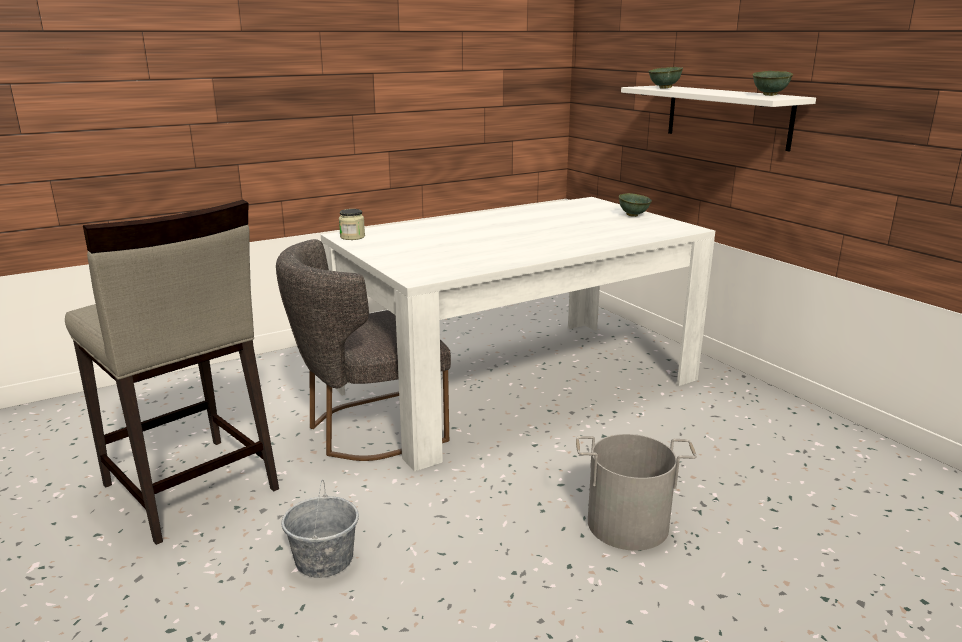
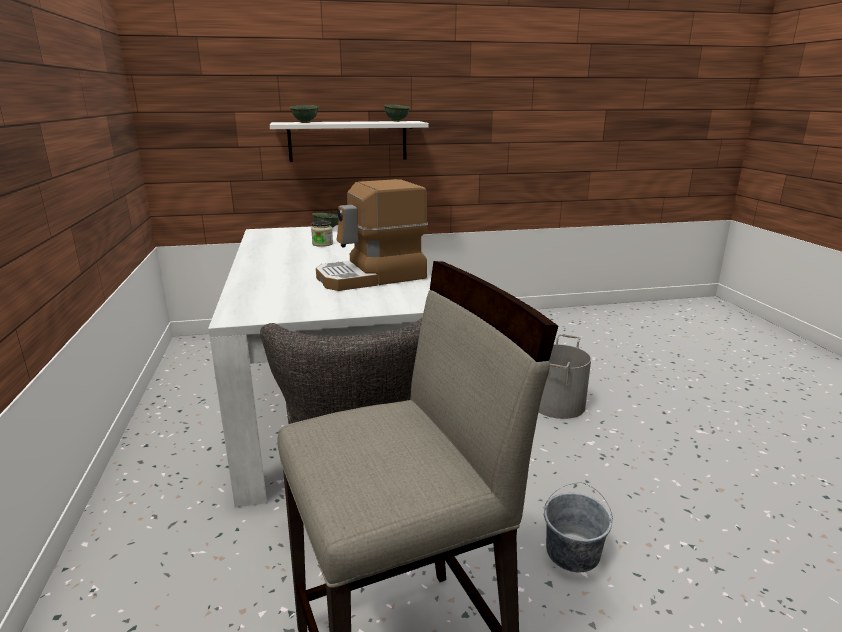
camera: 70 degrees left, 0 degrees up
(352, 237) = (249, 314): jar -> jar (322, 244)
(480, 251) = (372, 277): none -> coffee machine

